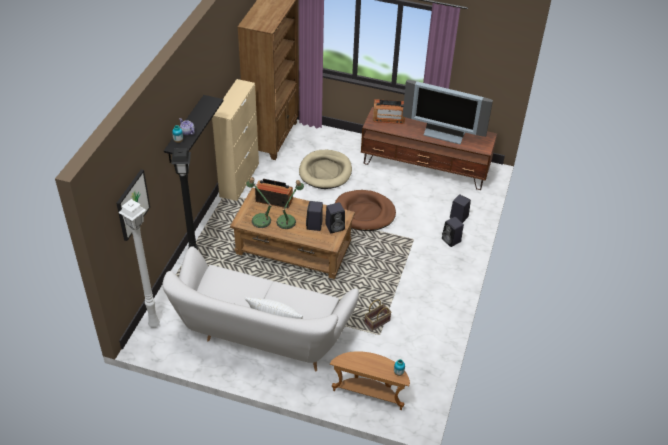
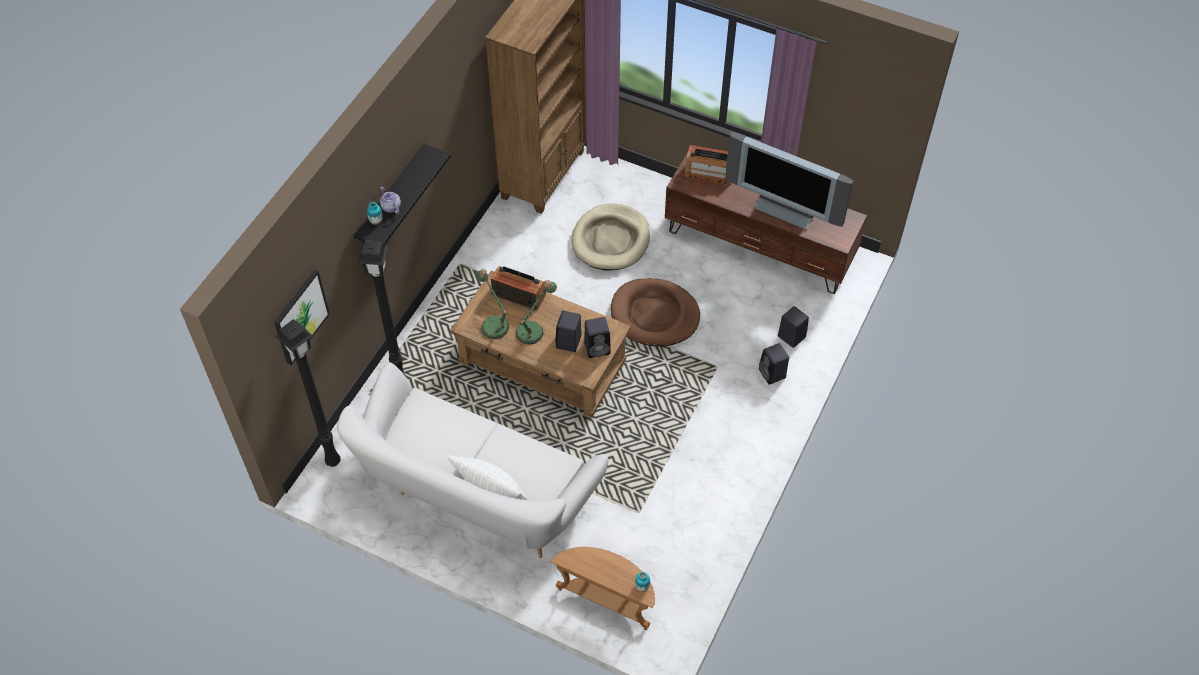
camera: 10 degrees right, 10 degrees up
(153, 325) = (331, 461): white floor lamp -> black floor lamp
(239, 180) = (485, 242): beige cabinet -> none
(377, 322) = (638, 493): basket -> none

